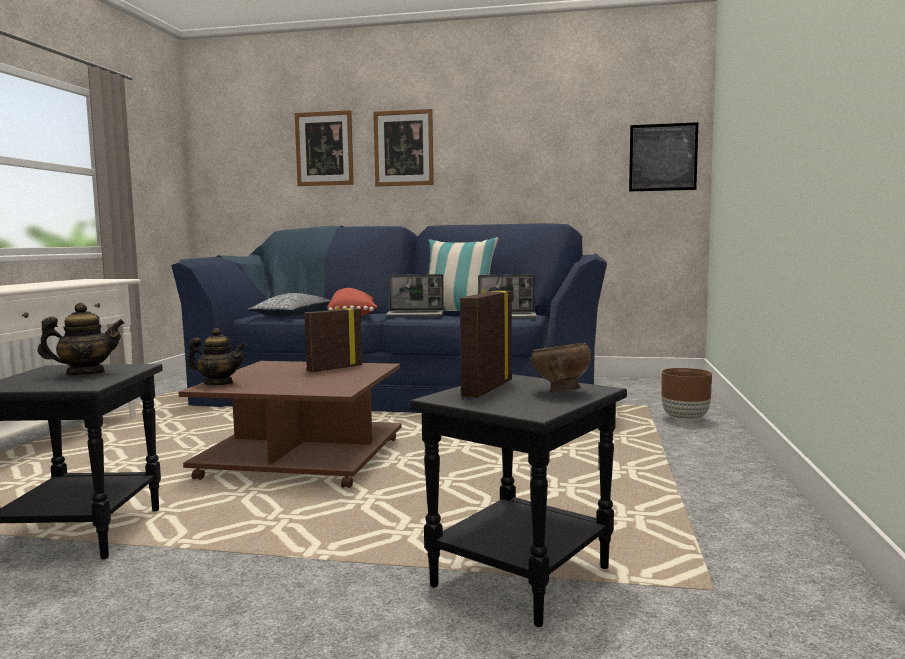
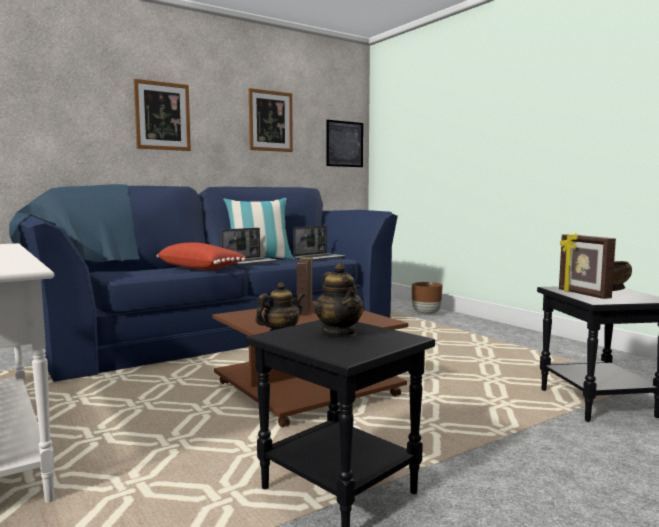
camera: 45 degrees left, 0 degrees up
(85, 374) = (339, 332): teapot -> teapot turned 135 degrees clockwise
(292, 316) = (136, 273): pillow -> none
(324, 149) = (81, 107): picture -> picture (270, 121)

